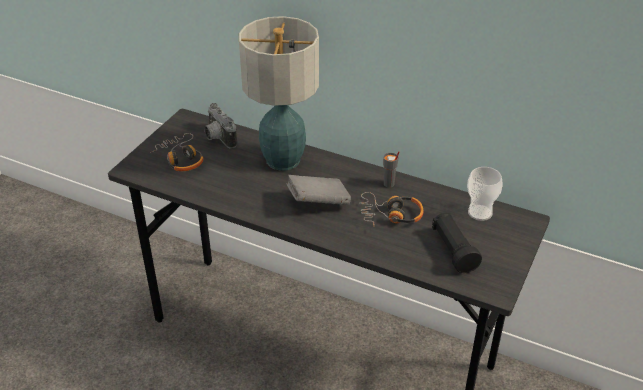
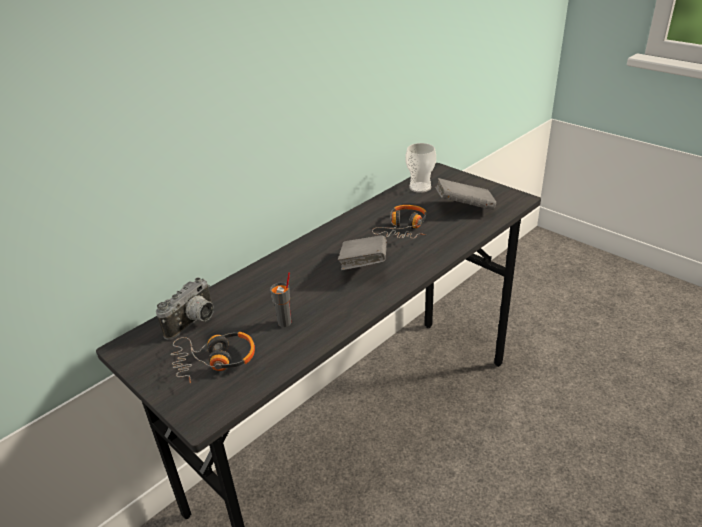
camera: 70 degrees left, 5 degrees down
(217, 138) = (194, 323): camera -> camera turned 45 degrees counterclockwise
(284, 159) = (276, 278): table lamp -> none
(389, 184) = (358, 222): grey cup -> grey cup (285, 322)
(453, 250) = (464, 207): black flashlight -> grey book

